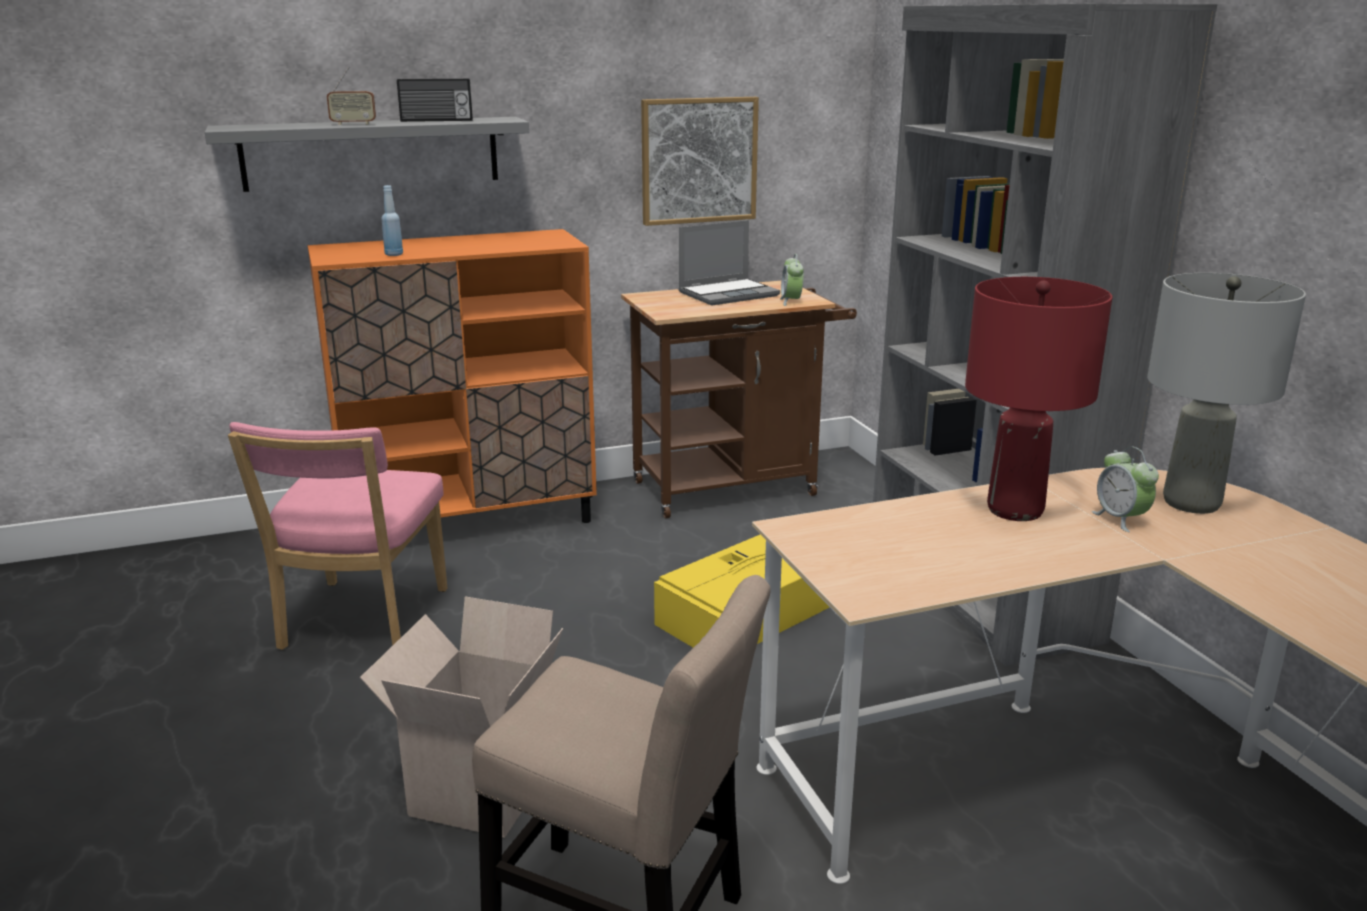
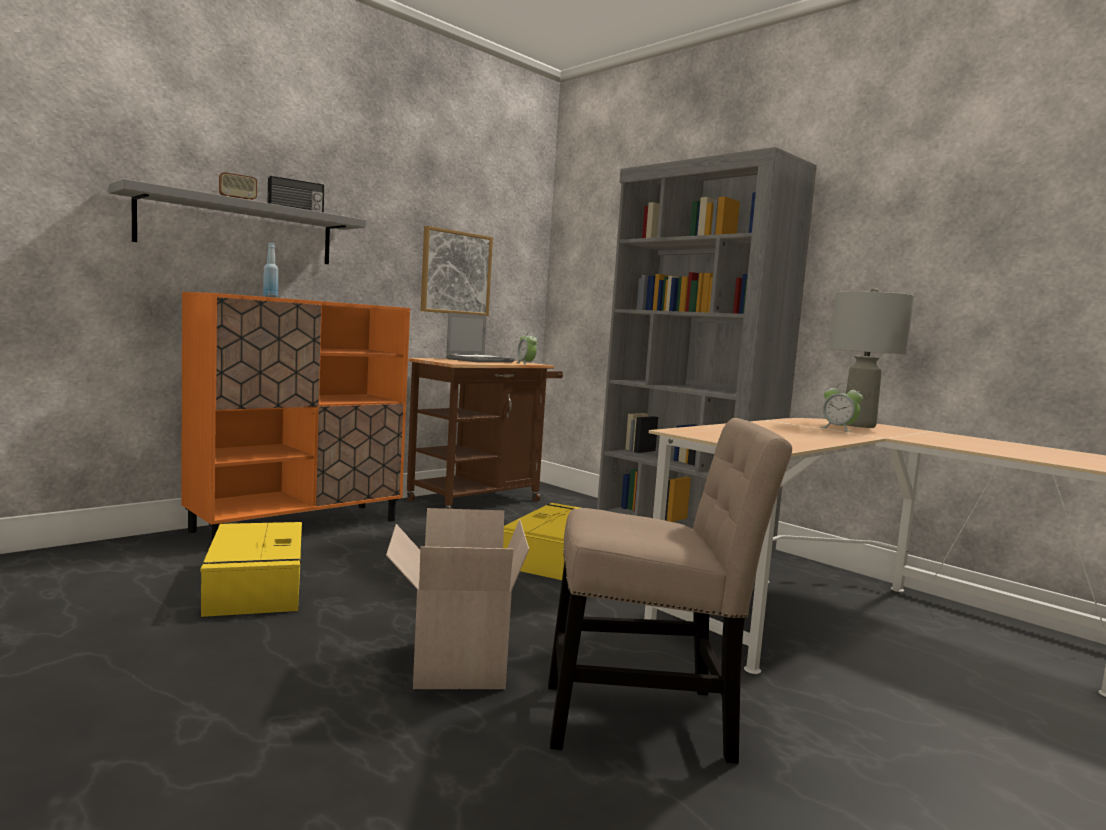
camera: 25 degrees left, 15 degrees down
(360, 623) = (256, 586): pink chair -> yellow storage box
(1016, 510) = (783, 427): red table lamp -> none

